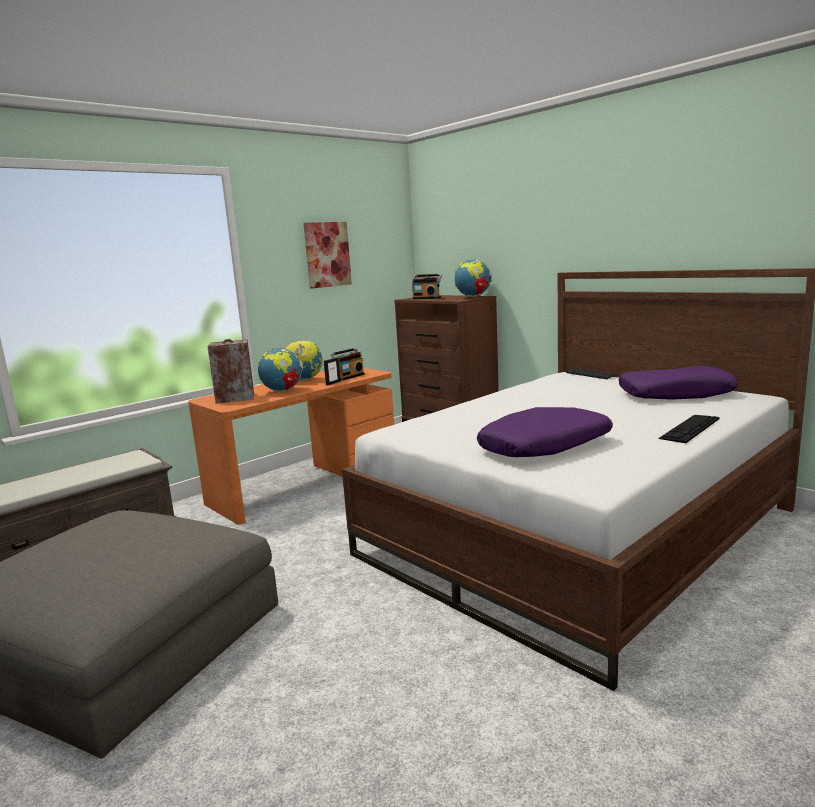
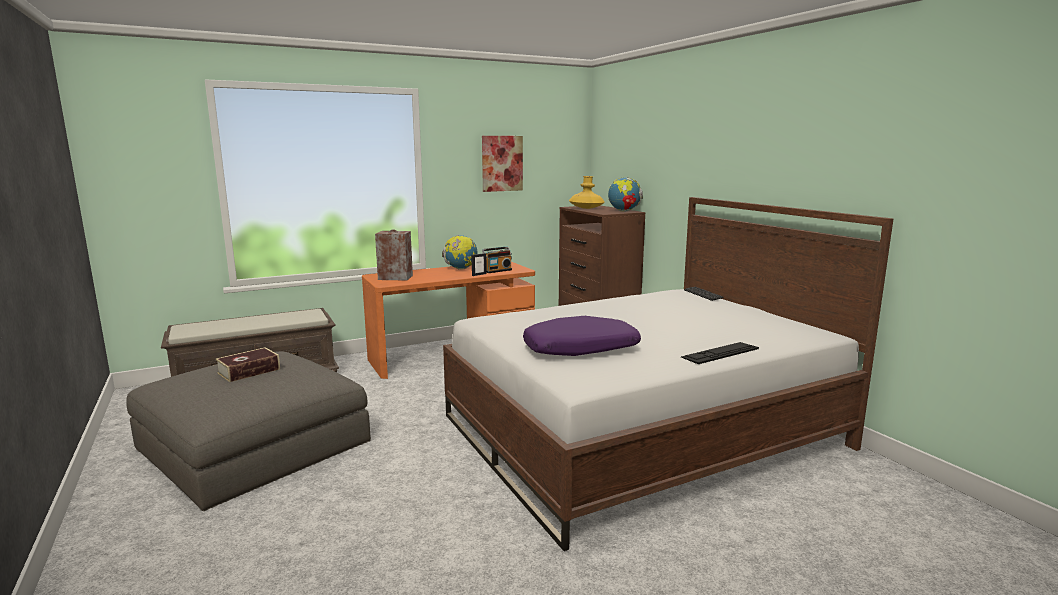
camera: 15 degrees right, 0 degrees up
(103, 544) = (249, 371): none -> book
(282, 391) = (435, 276): globe -> none
(427, 298) = (586, 208): radio -> yellow vase
(675, 394) = (753, 322): purple pillow -> none

